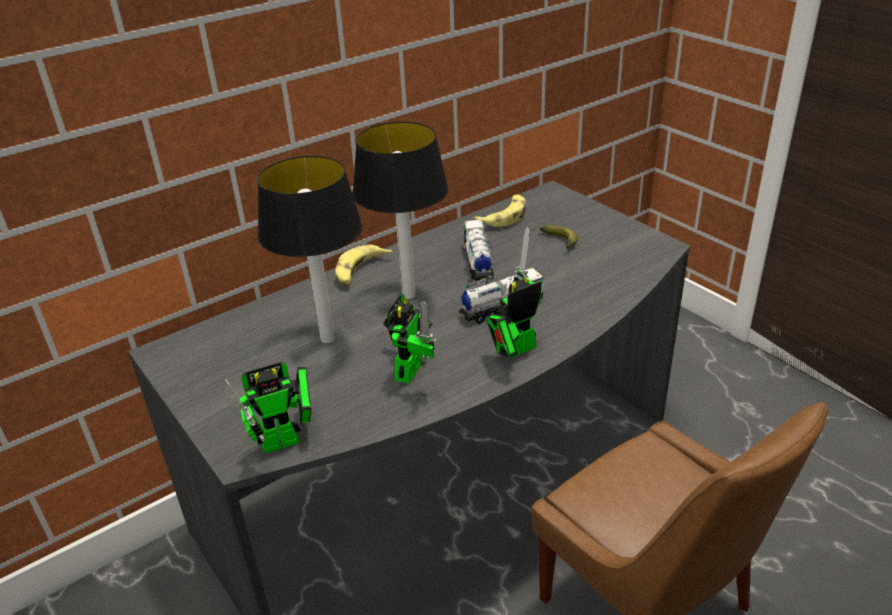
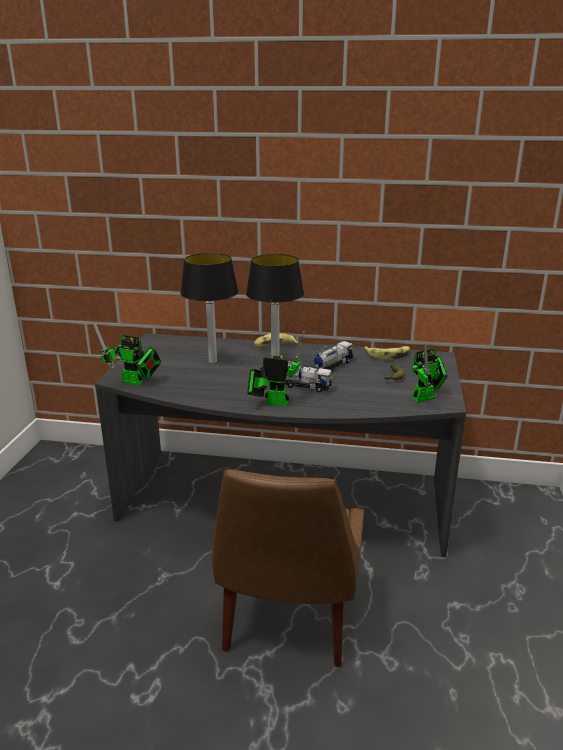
camera: 45 degrees right, 10 degrees down
(410, 368) = (220, 386): toy robot -> toy robot (426, 398)

